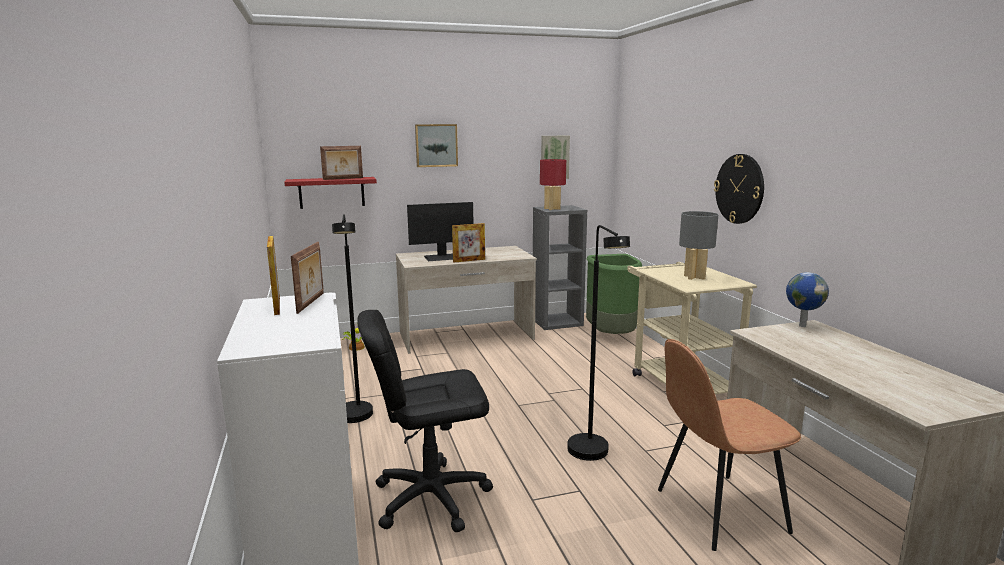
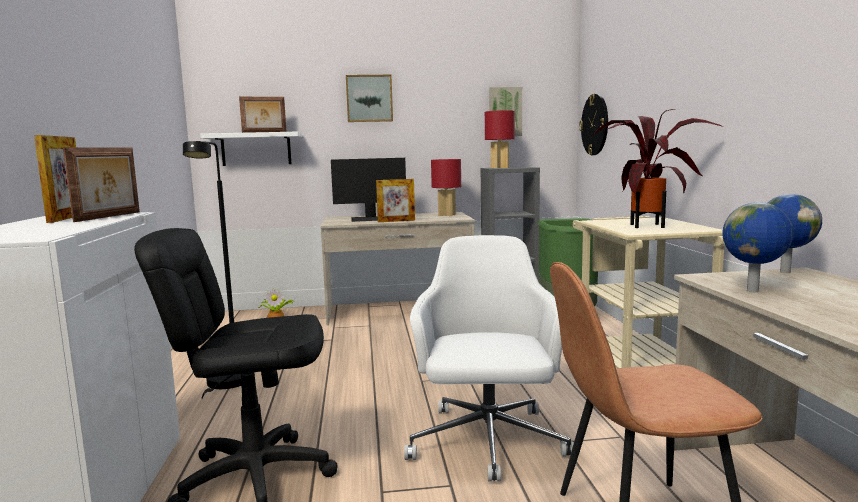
camera: 10 degrees right, 5 degrees down
(331, 192) = (256, 149): red shelf -> white shelf
(507, 251) = (446, 215): none -> red table lamp
(592, 456) = (487, 443): black floor lamp -> white office chair
(694, 277) = (648, 225): grey table lamp -> potted plant
(739, 189) = (707, 111): wall clock -> wall clock (595, 124)
(789, 347) = (753, 291): none -> globe

